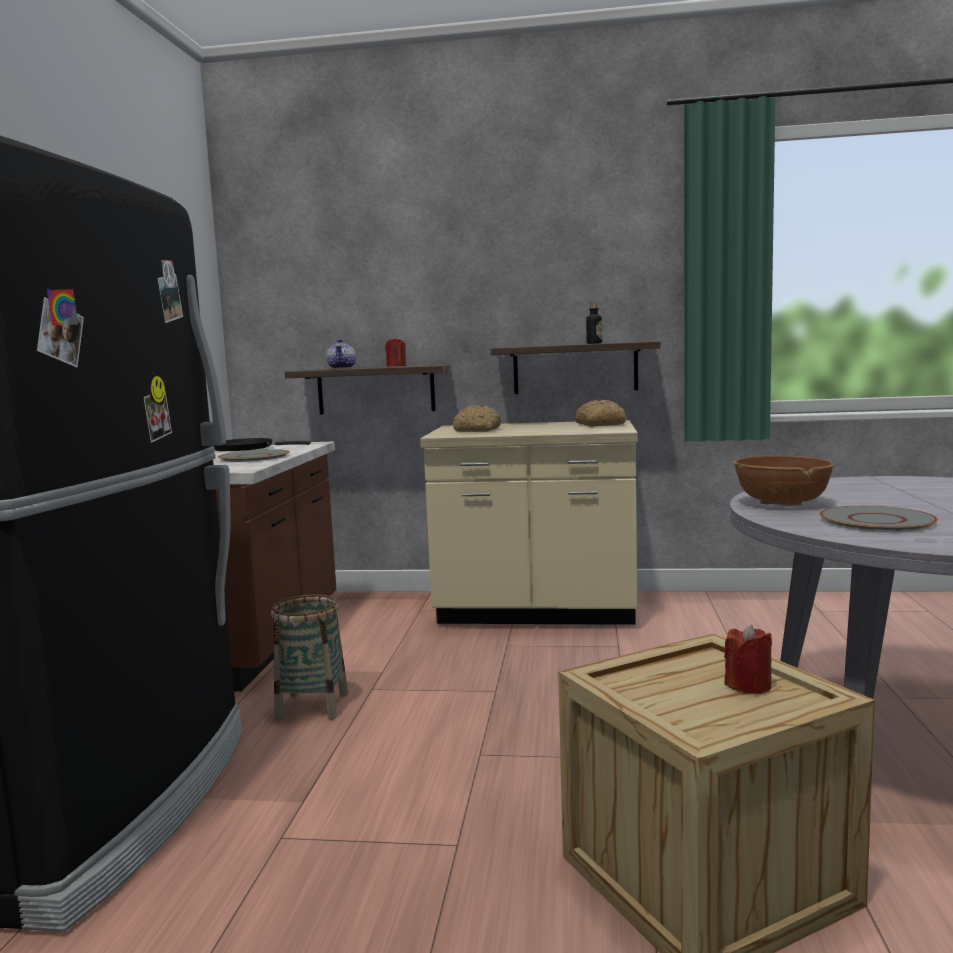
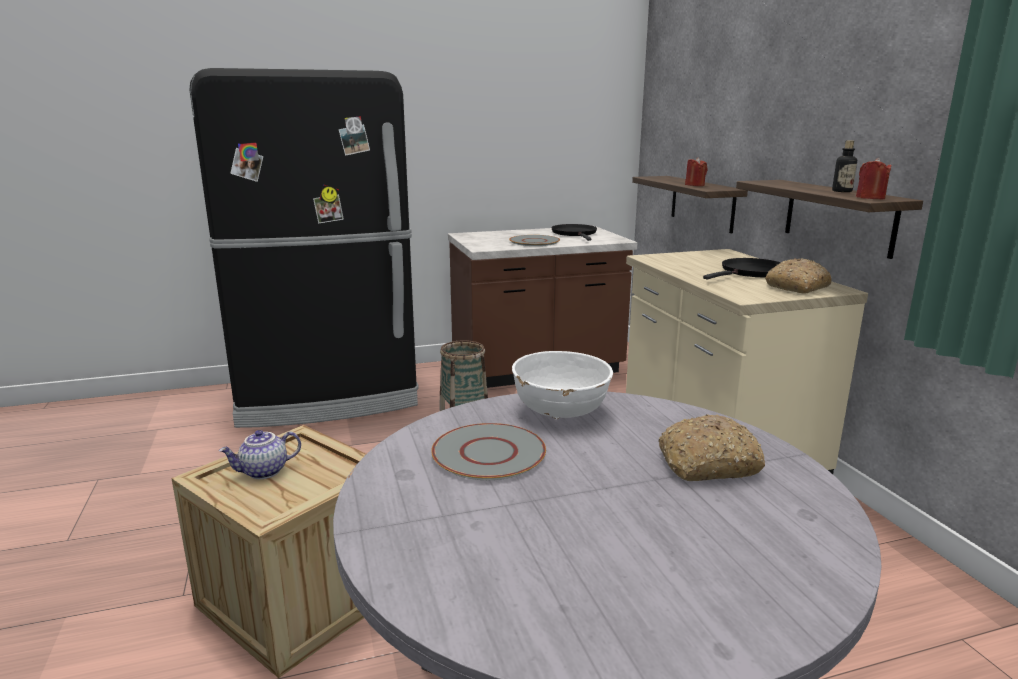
camera: 65 degrees right, 10 degrees up
(342, 368) = (672, 180): teapot -> teapot (264, 472)
(477, 430) = (696, 260): bread -> bread (707, 464)
(541, 426) = (751, 272): none -> black frying pan
(748, 685) = (293, 489): red candle -> red candle (870, 198)
(782, 503) = (561, 410): brown bowl -> white bowl

